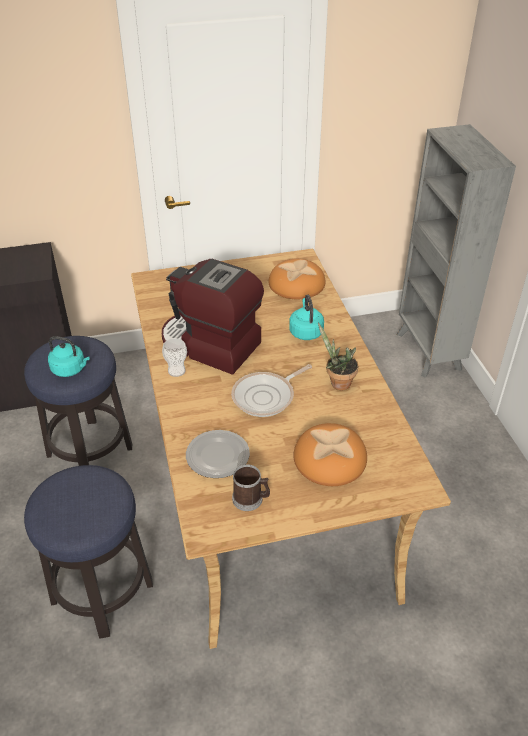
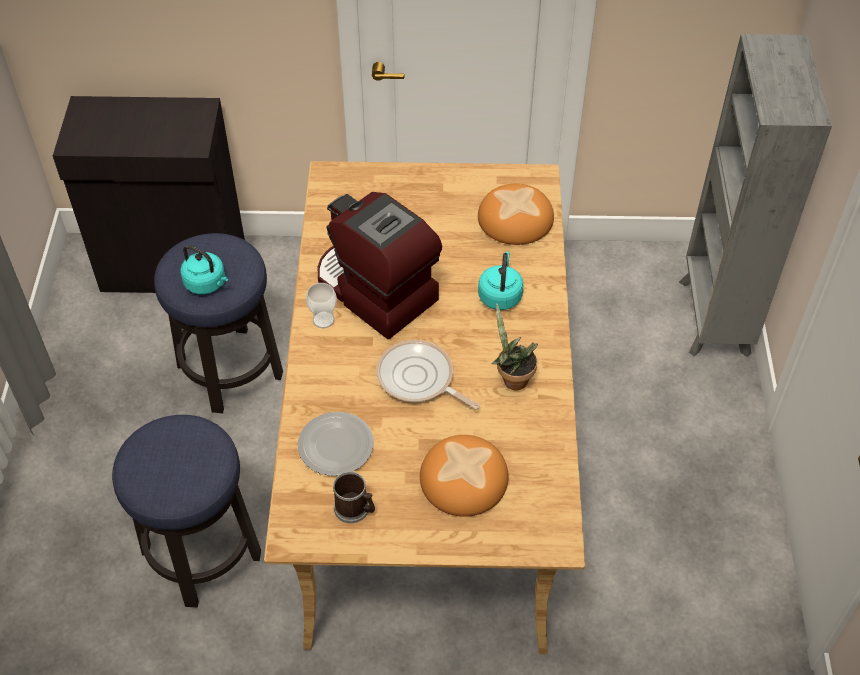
camera: 15 degrees right, 10 degrees up
(266, 396) = (418, 379): frying pan -> frying pan turned 60 degrees clockwise

